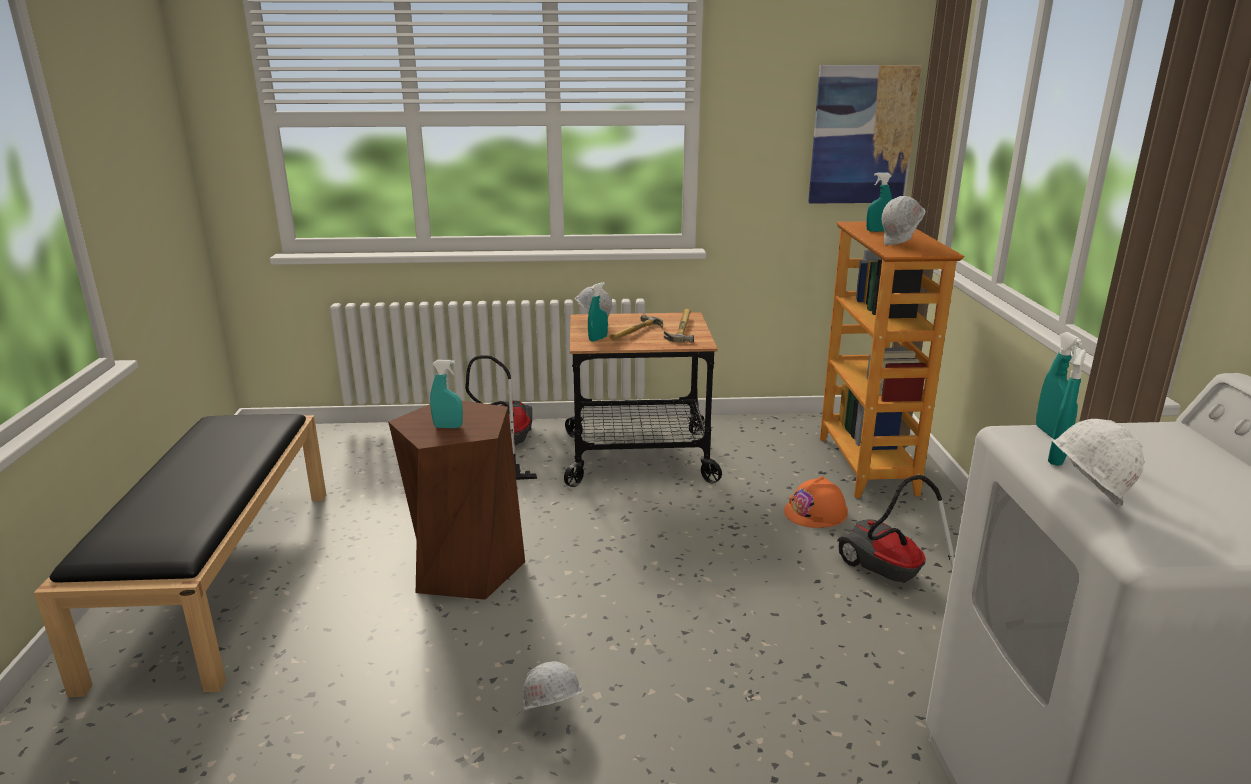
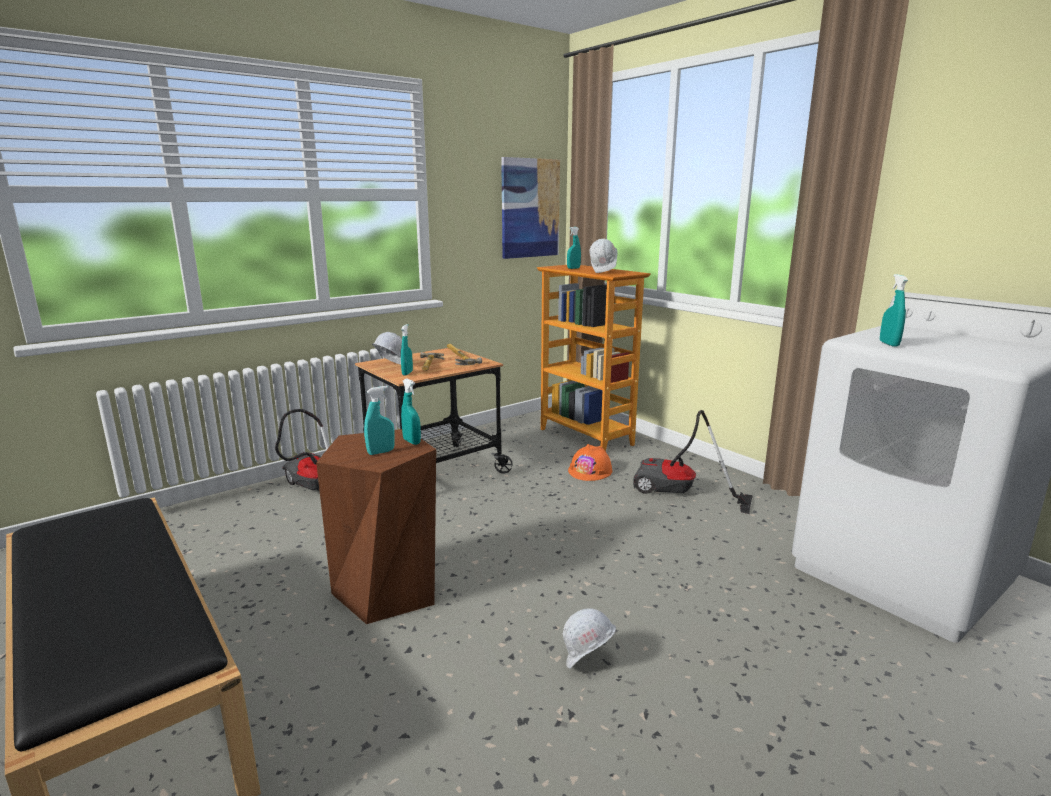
camera: 35 degrees left, 5 degrees down
(1050, 433) = (859, 336): turquoise spray bottle -> turquoise spray bottle (412, 442)
(1081, 505) = (944, 357): white hard hat -> none

